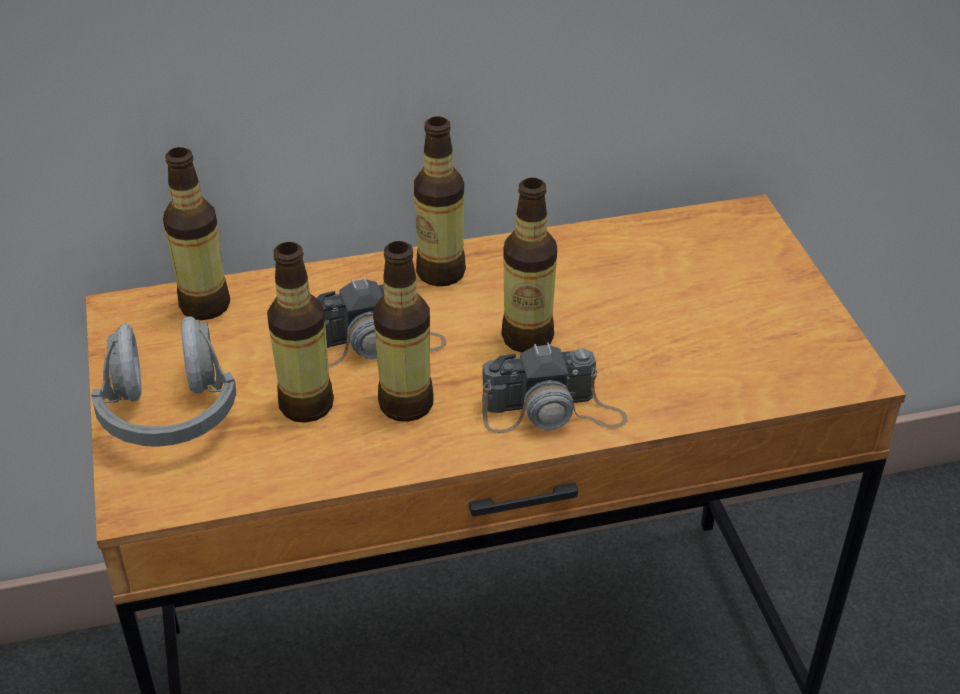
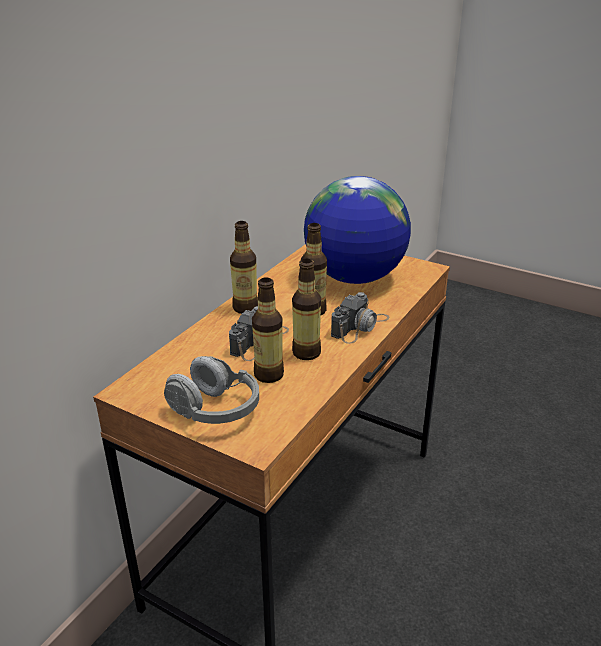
camera: 45 degrees left, 10 degrees down
(205, 305) = (162, 368): bottle -> none
(687, 315) = (354, 277): none -> globe

